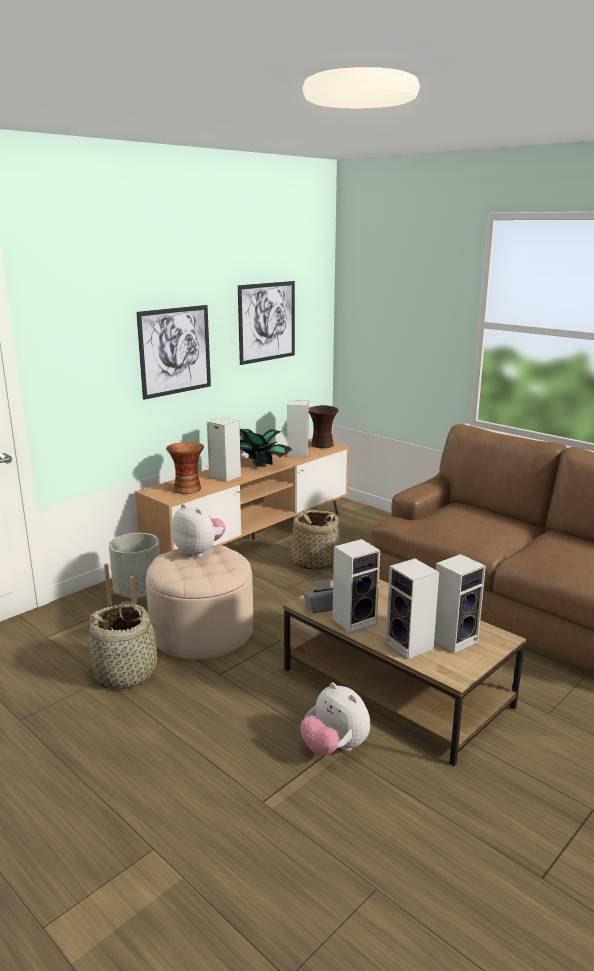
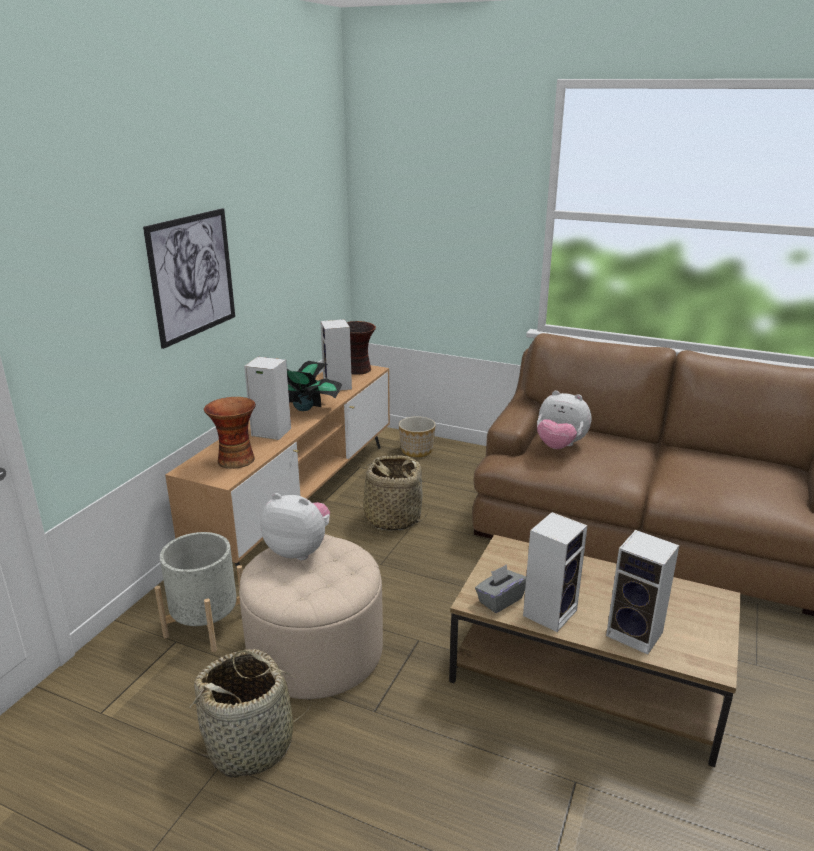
camera: 20 degrees left, 5 degrees up
(267, 322) = (286, 224): picture -> none
(335, 748) = (576, 783): plush toy -> plush toy (559, 446)
(367, 520) = (417, 450): none -> planter
(454, 639) = (673, 612): speaker -> none

